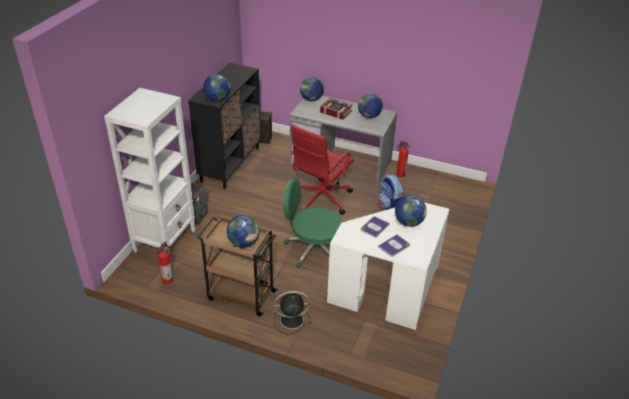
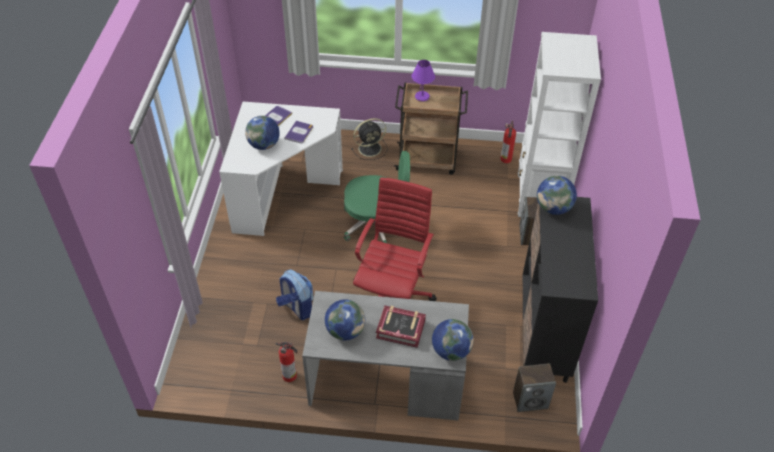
camera: 165 degrees right, 10 degrees up
(243, 243) = (422, 97): globe -> purple table lamp

